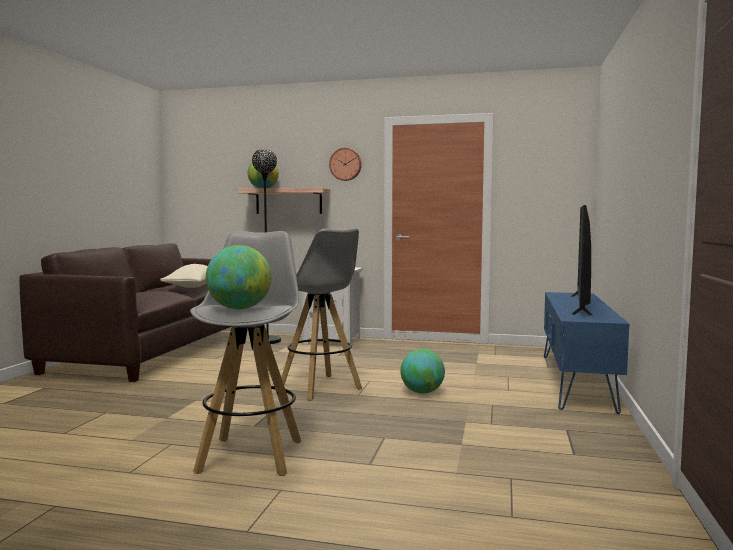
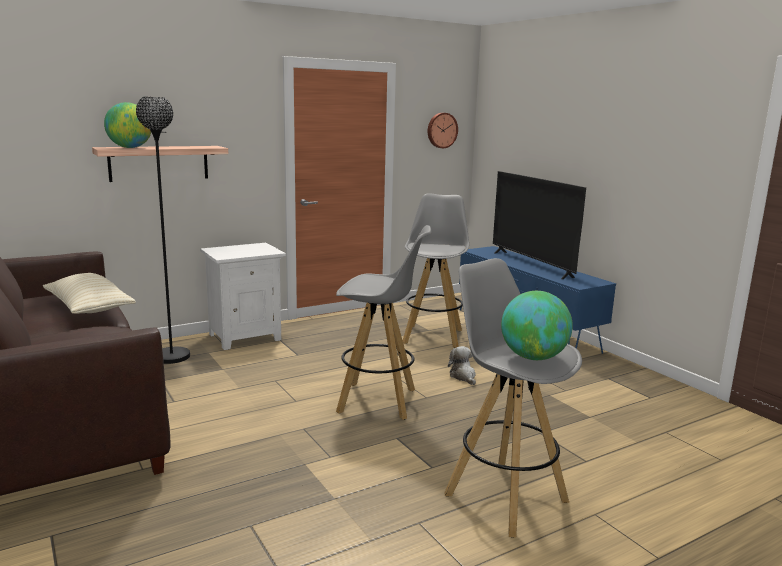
camera: 45 degrees left, 10 degrees up
(345, 164) = (237, 113): wall clock -> wall clock (441, 130)
(422, 392) = (463, 376): globe -> plush toy
(469, 367) = (433, 336): none -> grey stool

